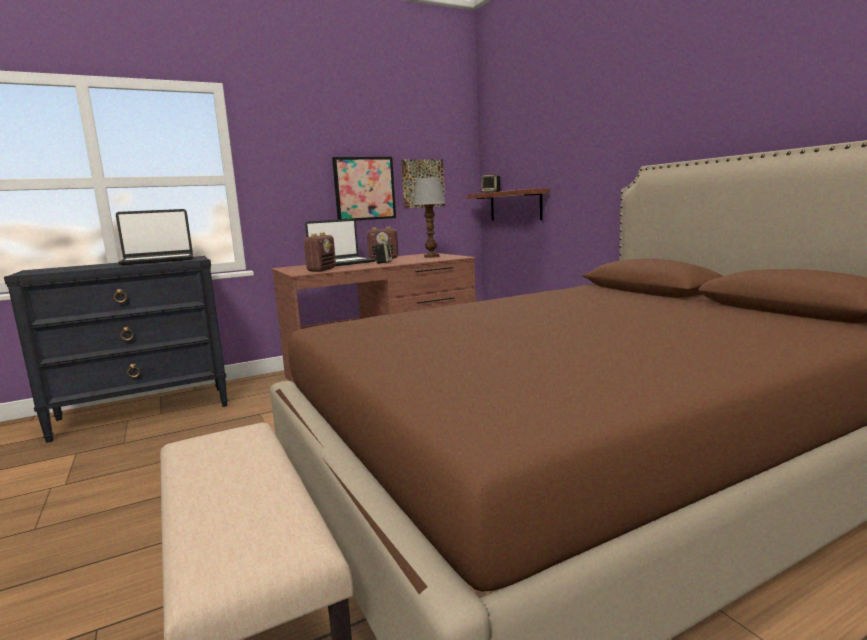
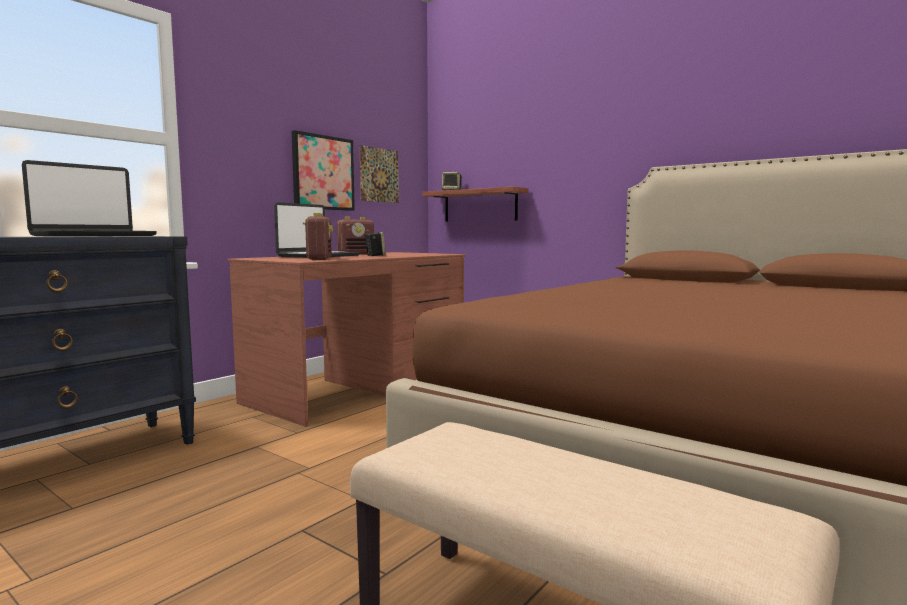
camera: 25 degrees left, 5 degrees down
(432, 256) = (412, 253): table lamp -> none

